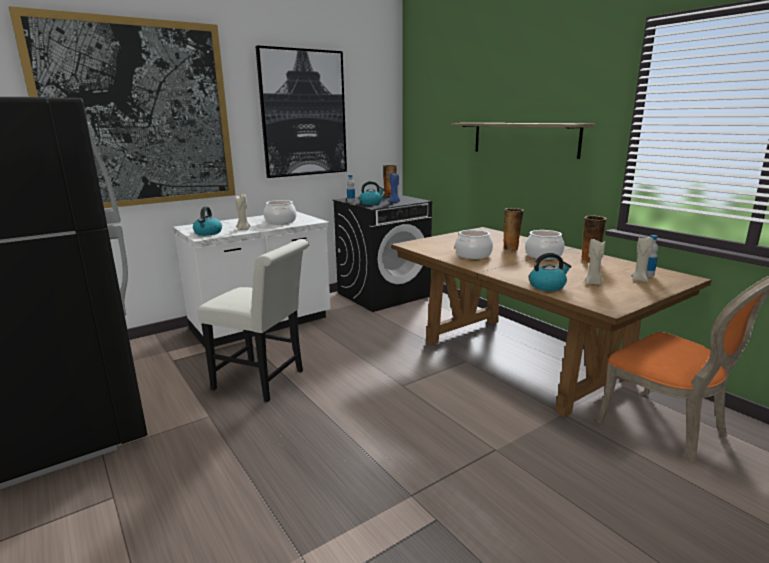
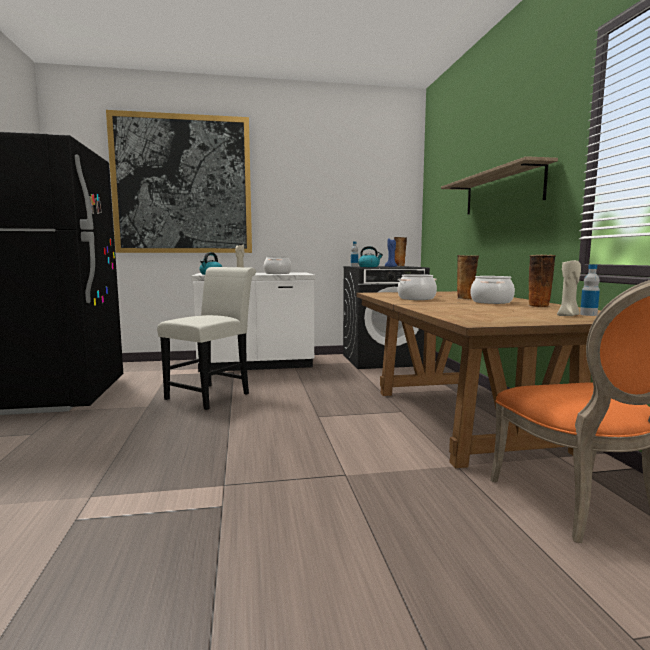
camera: 25 degrees right, 10 degrees down
(264, 381) = (212, 395): white chair -> white chair turned 105 degrees counterclockwise
(303, 114) = (320, 189): picture -> none
(547, 286) = (443, 312): kettle -> none
(593, 283) = (501, 314): beige candle -> none

